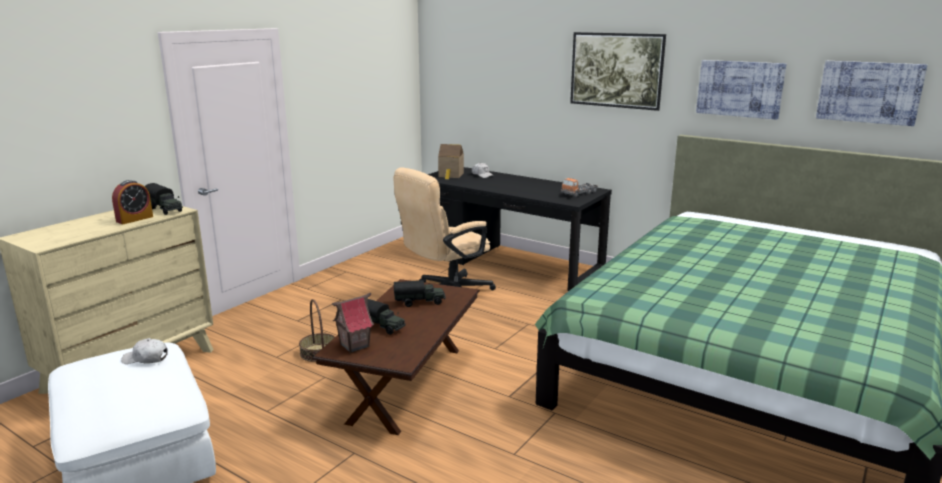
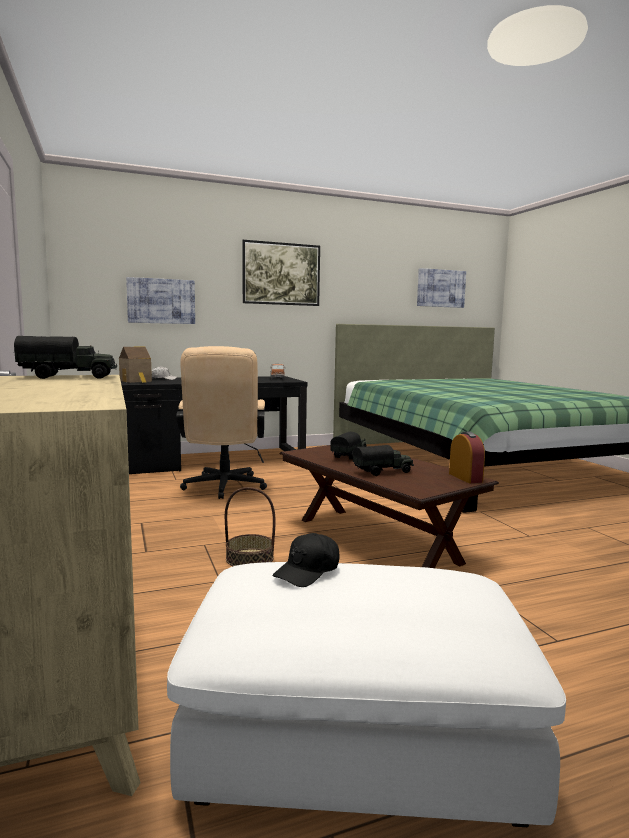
camera: 55 degrees left, 10 degrees down
(134, 219) = (77, 383): alarm clock -> alarm clock (465, 477)
(146, 359) = (308, 571): white cap -> black cap
(354, 345) = (416, 484): toy house -> none
(739, 89) = (372, 287): picture -> picture (161, 301)

